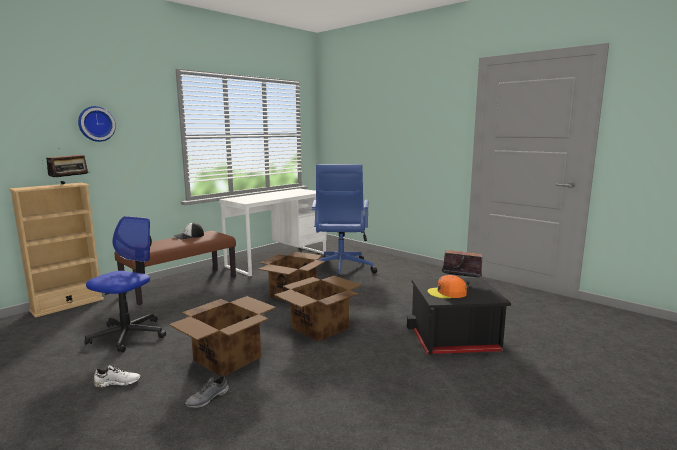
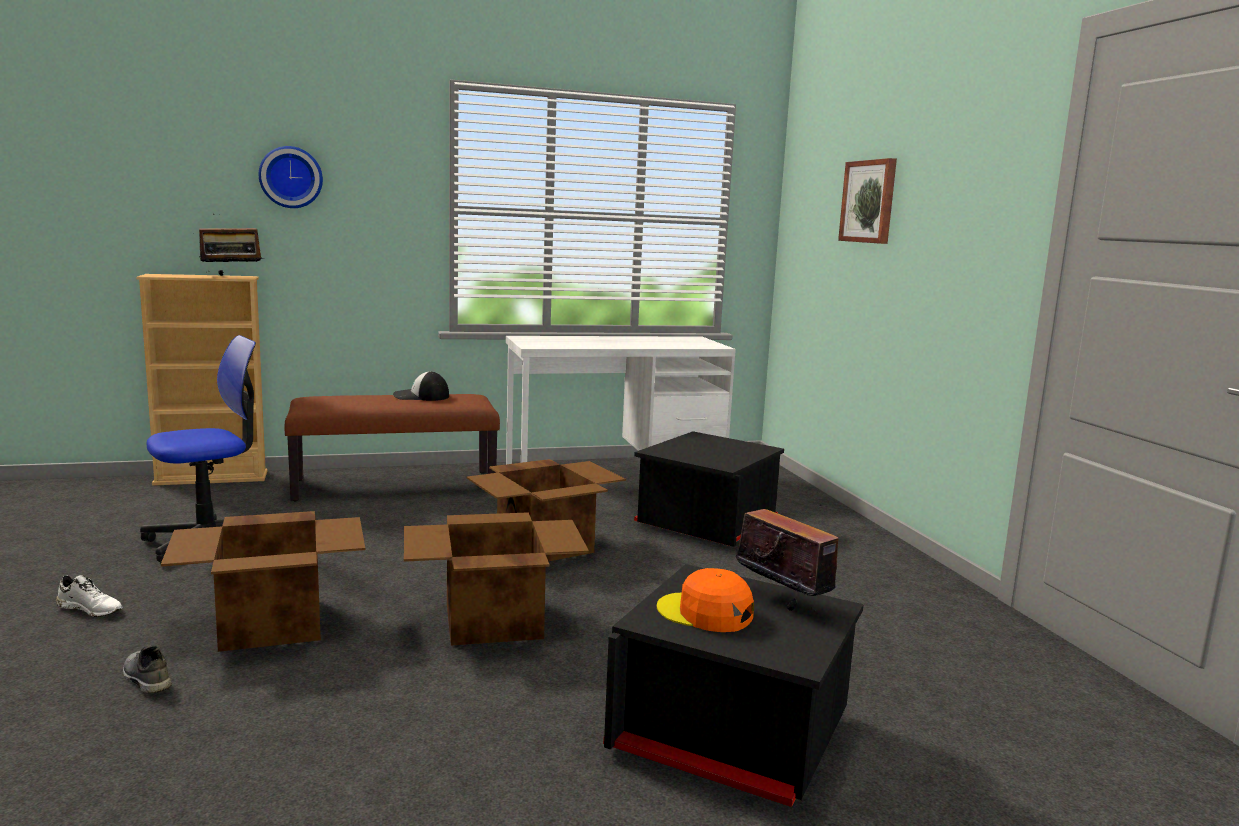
camera: 30 degrees right, 0 degrees up
(208, 399) = (146, 679): grey shoe -> grey shoe turned 60 degrees clockwise
(340, 270) = (704, 523): blue office chair -> black storage box
(376, 124) = (869, 201): none -> picture

